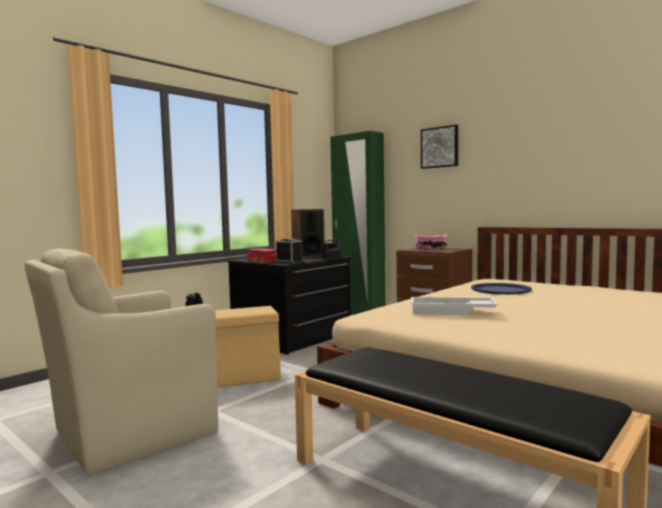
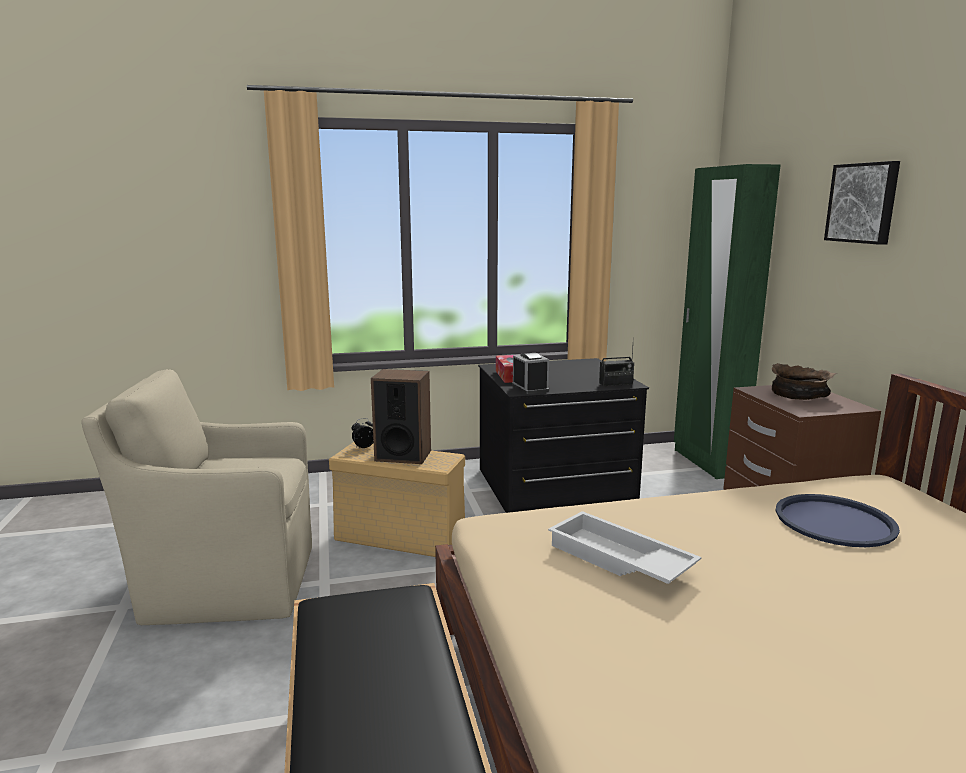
camera: 35 degrees right, 10 degrees up
(308, 255) = (594, 372): speaker -> speaker (403, 455)
(431, 249) = (800, 396): pink bowl -> brown bowl

